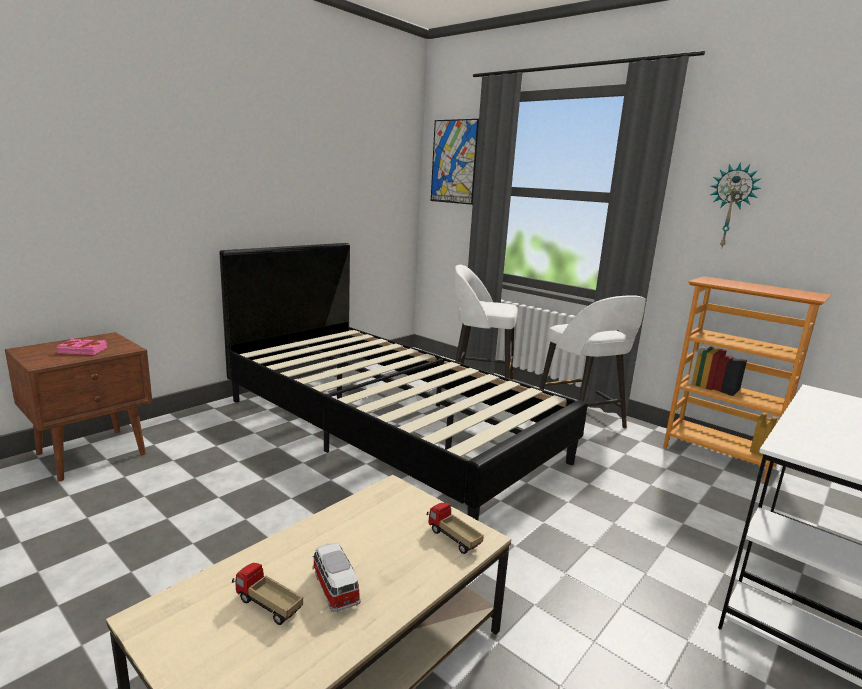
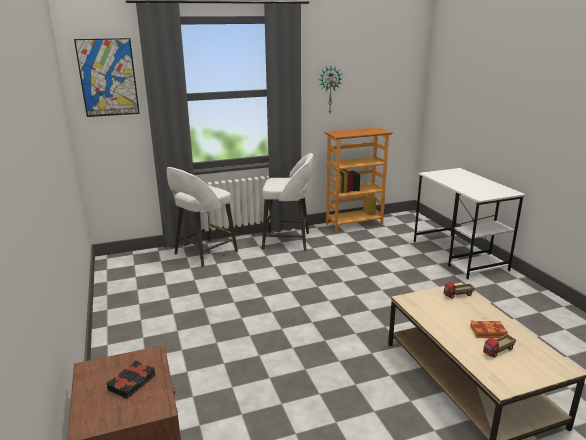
camera: 60 degrees left, 5 degrees up
(82, 350) = (132, 383): pink book -> black book
(335, 587) = (487, 331): toy car -> orange book
(388, 428) = (239, 307): black bed -> none

